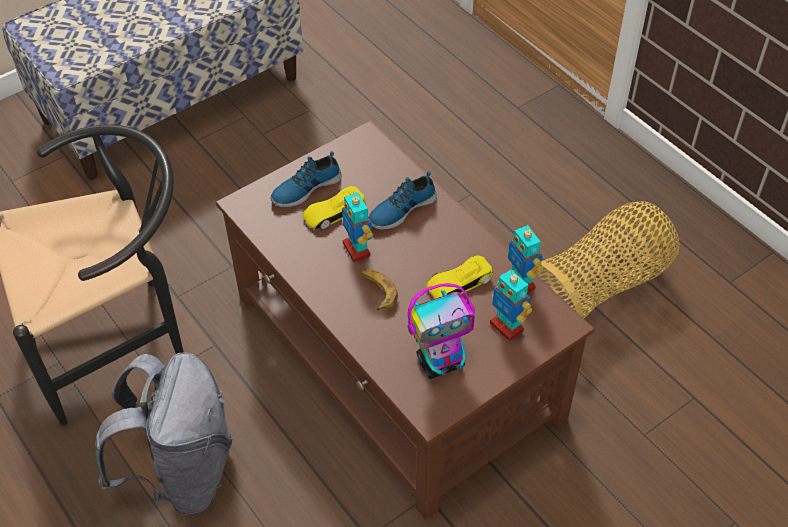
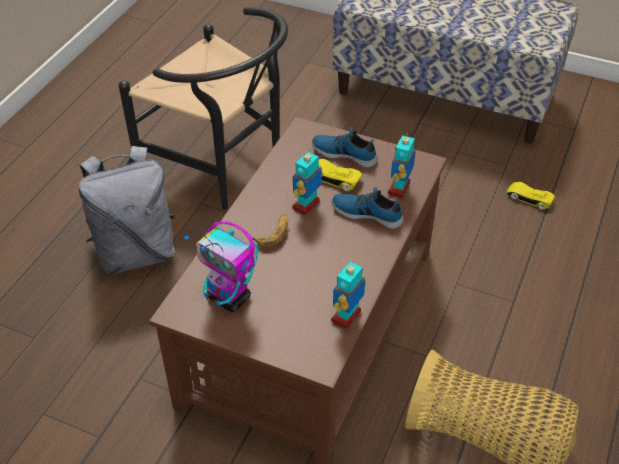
camera: 60 degrees right, 5 degrees down
(459, 282) = (317, 277): yellow toy car -> yellow toy car (529, 198)
(507, 326) = (293, 326): toy robot -> toy robot (399, 189)

